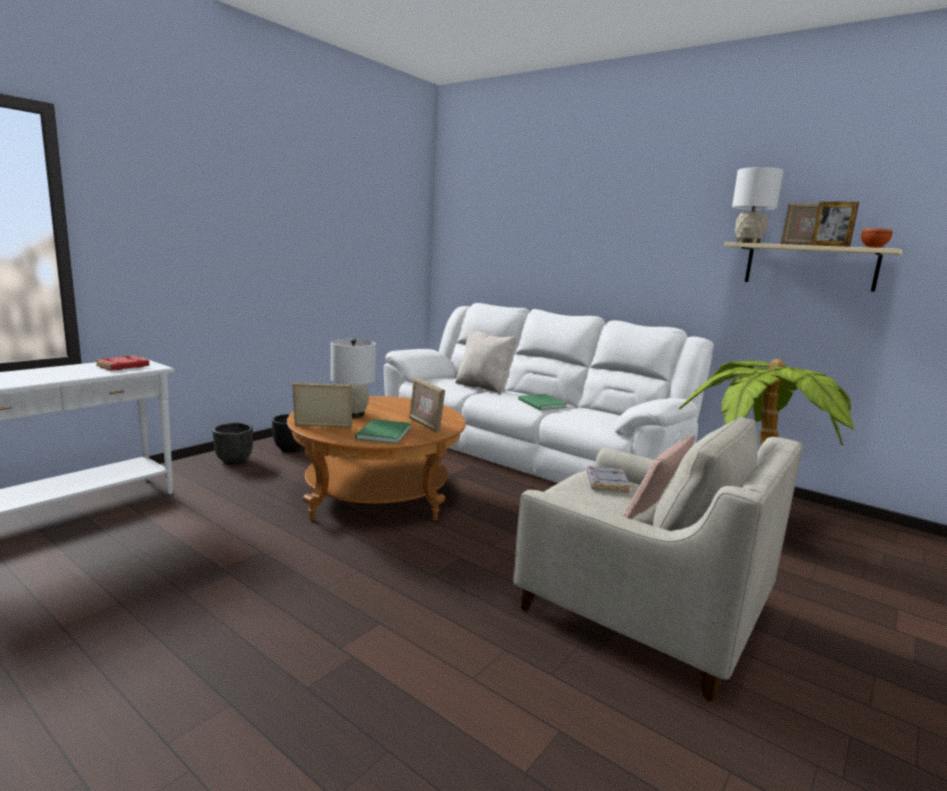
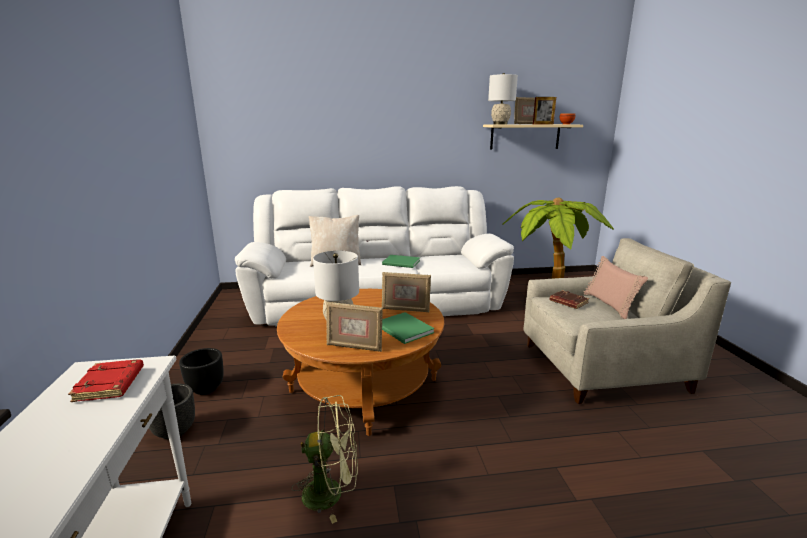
camera: 45 degrees left, 5 degrees up
(228, 531) = (331, 492): none -> green fan
(322, 427) = (354, 347): picture frame -> picture frame turned 120 degrees counterclockwise
(606, 483) = (568, 302): grey book -> brown book

